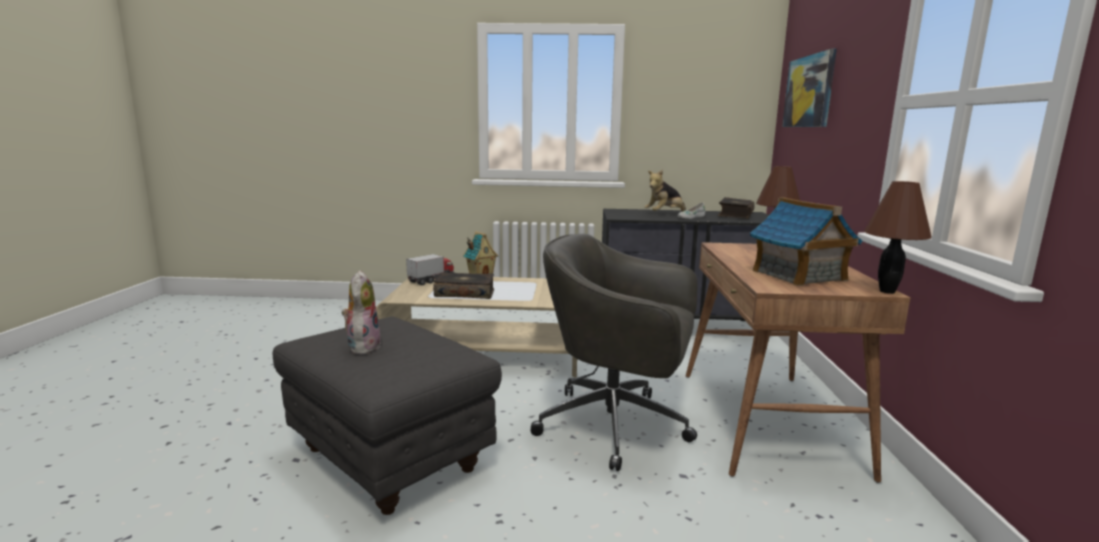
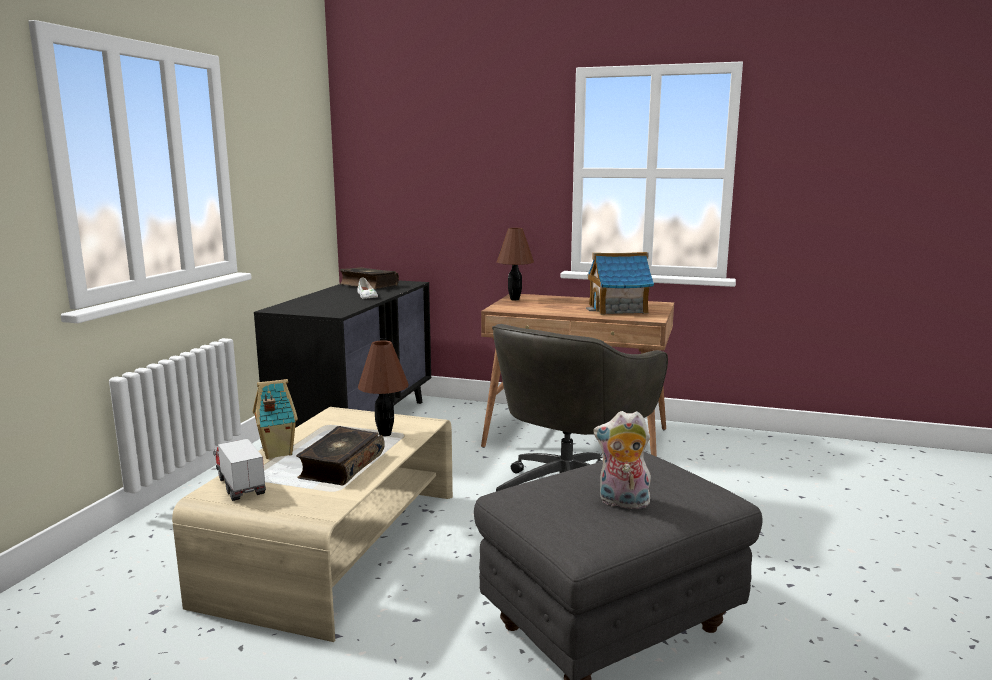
camera: 75 degrees left, 0 degrees up
(664, 214) = (336, 300): plush toy -> none
(809, 91) = (415, 154): picture -> none
(888, 291) = (661, 303): brown table lamp -> brown table lamp (385, 434)

